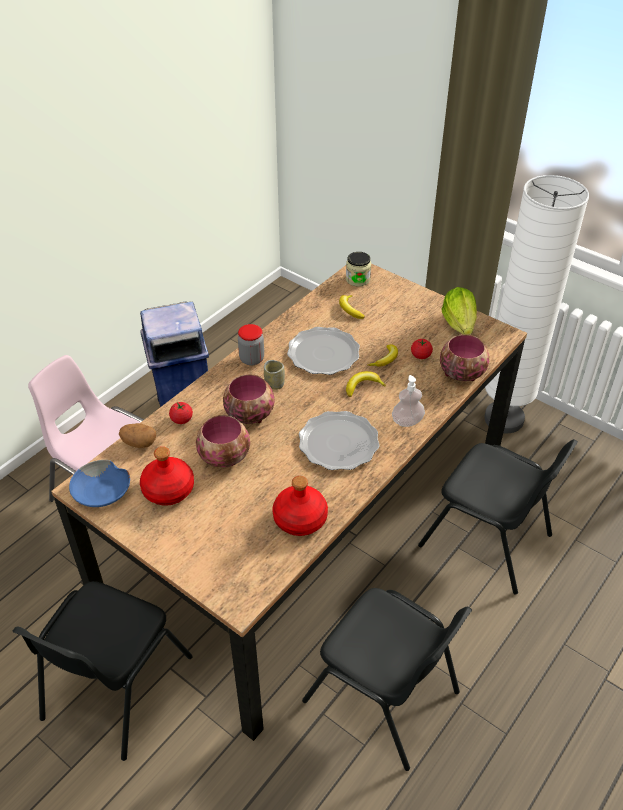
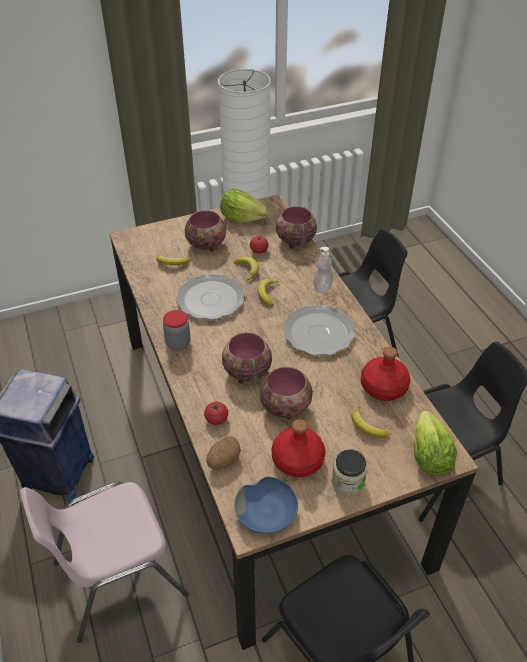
camera: 60 degrees left, 0 degrees up
(230, 586) = (429, 456): none -> lettuce
(238, 524) = (366, 427): none -> banana
(274, 384) = (222, 342): cup -> none
(358, 279) = (139, 243): jar -> jar (348, 482)
(396, 318) = (206, 244): none -> bowl

